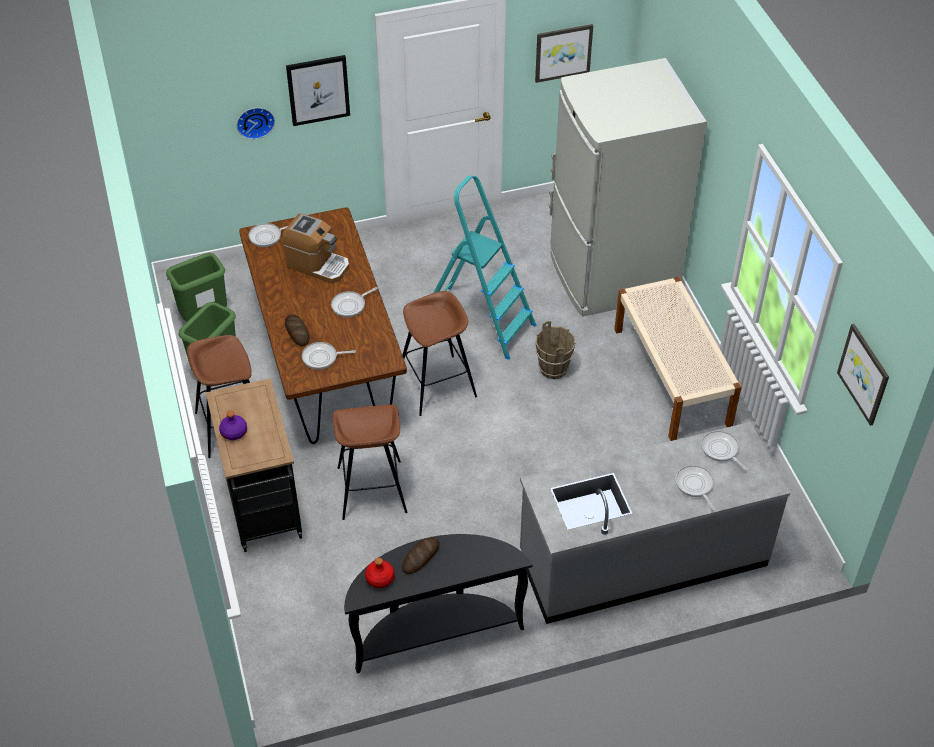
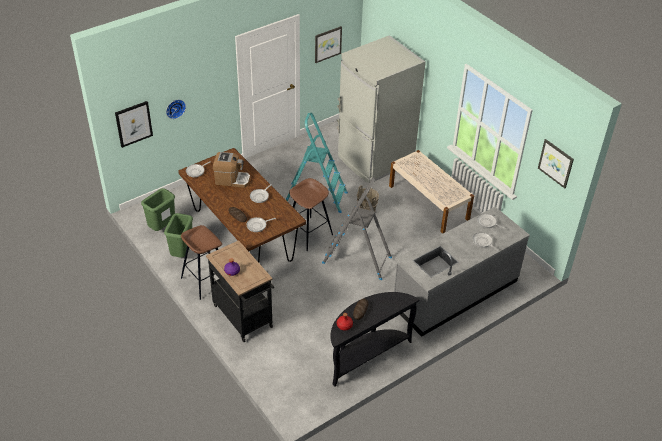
camera: 20 degrees left, 5 degrees down
(318, 90) = (207, 84): picture -> picture (133, 123)
(371, 490) = (298, 294): brown stool -> none
(496, 453) = (356, 260): none -> grey step ladder

